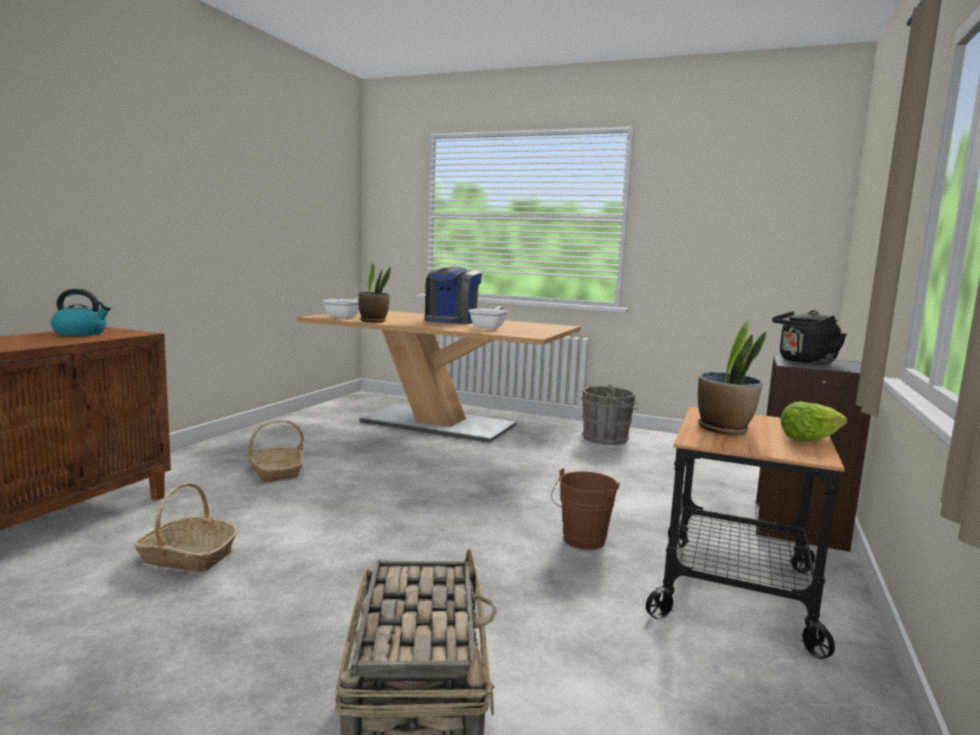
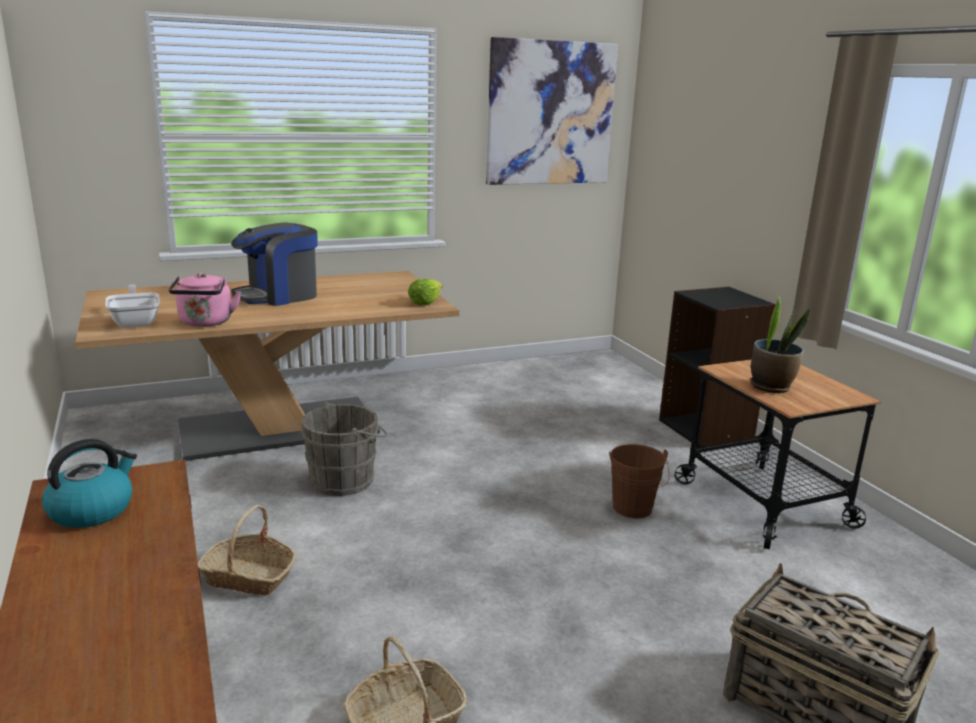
camera: 45 degrees left, 10 degrees up
(373, 321) = (205, 323): potted plant -> pink kettle
(451, 321) = (278, 296): coffee machine -> coffee machine turned 75 degrees clockwise
(489, 327) = (354, 300): frying pan -> none
(608, 439) = (462, 388): grey bucket -> grey bucket (346, 479)
(748, 196) = (550, 113): none -> picture
(804, 362) = (715, 298): black kettle -> none
(808, 439) = (815, 378): lettuce -> lettuce (425, 302)

